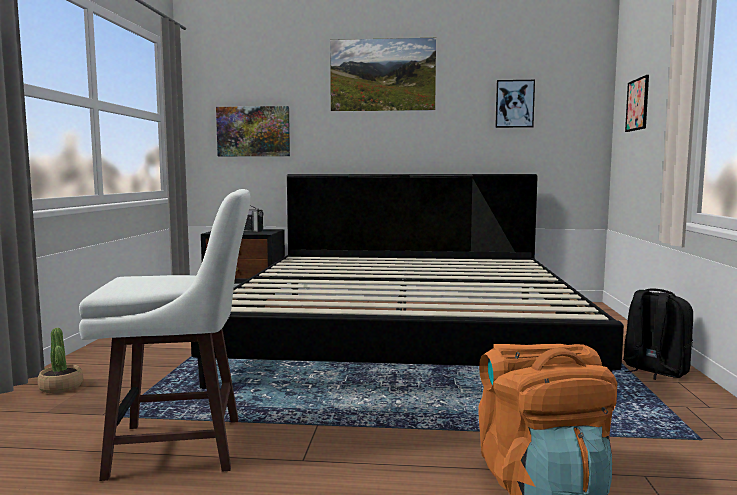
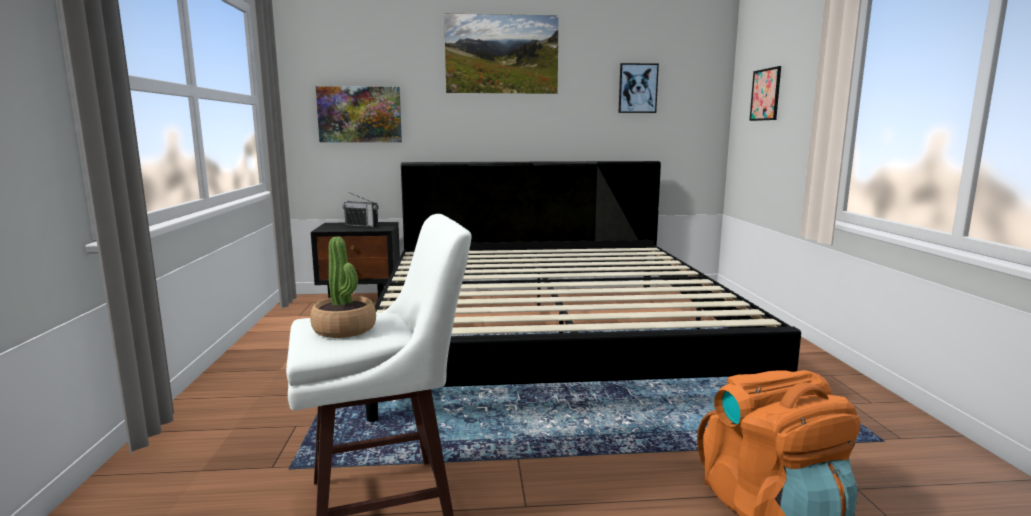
camera: 10 degrees left, 5 degrees up
(61, 387) = (203, 433): potted plant -> potted plant (344, 329)
(654, 370) = (803, 363): black backpack -> none

